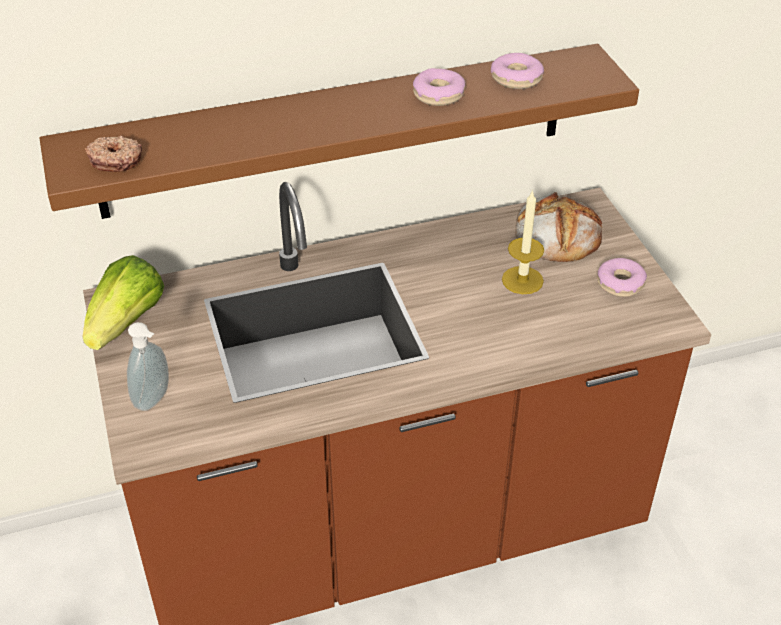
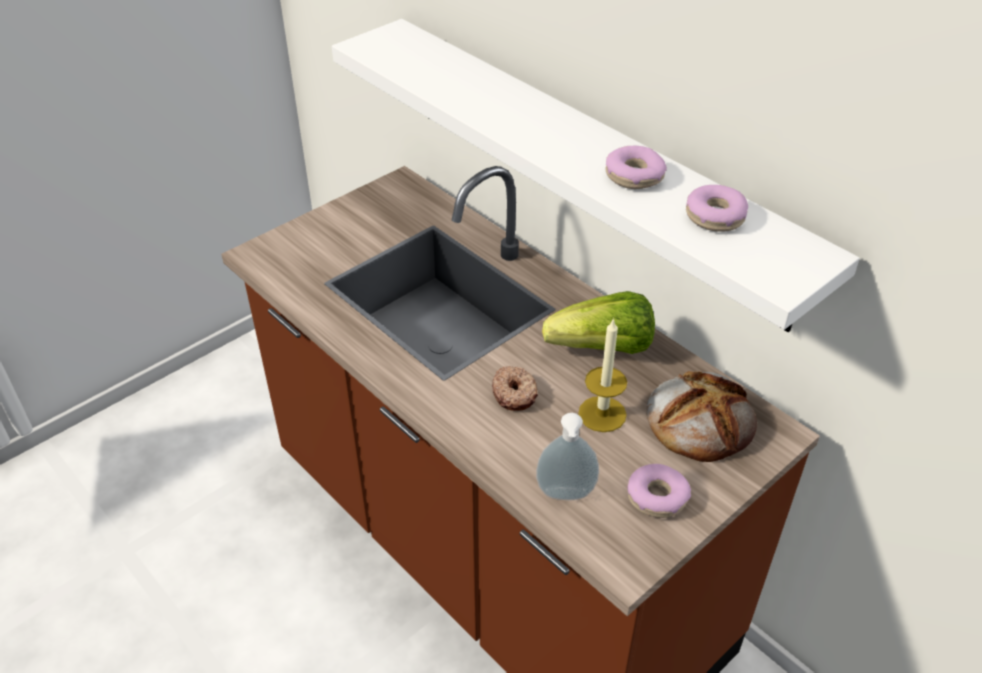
camera: 65 degrees right, 0 degrees up
(115, 160) = (393, 55): donut -> donut (515, 394)
(127, 323) = (381, 199): lettuce -> lettuce (603, 348)
(155, 400) = (305, 243): soap dispenser -> soap dispenser (565, 496)
(336, 131) = (588, 164): brown shelf -> white shelf

